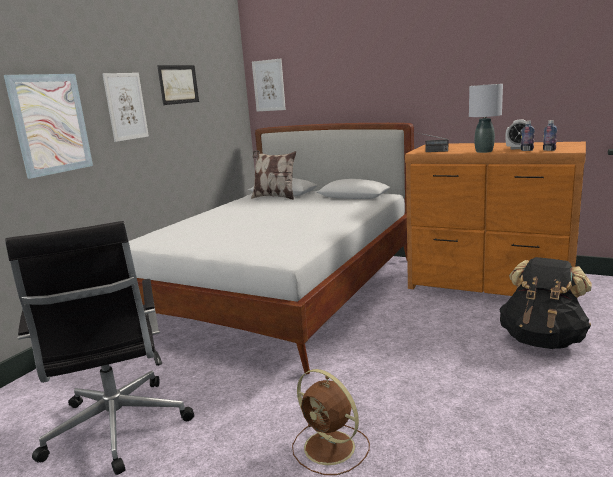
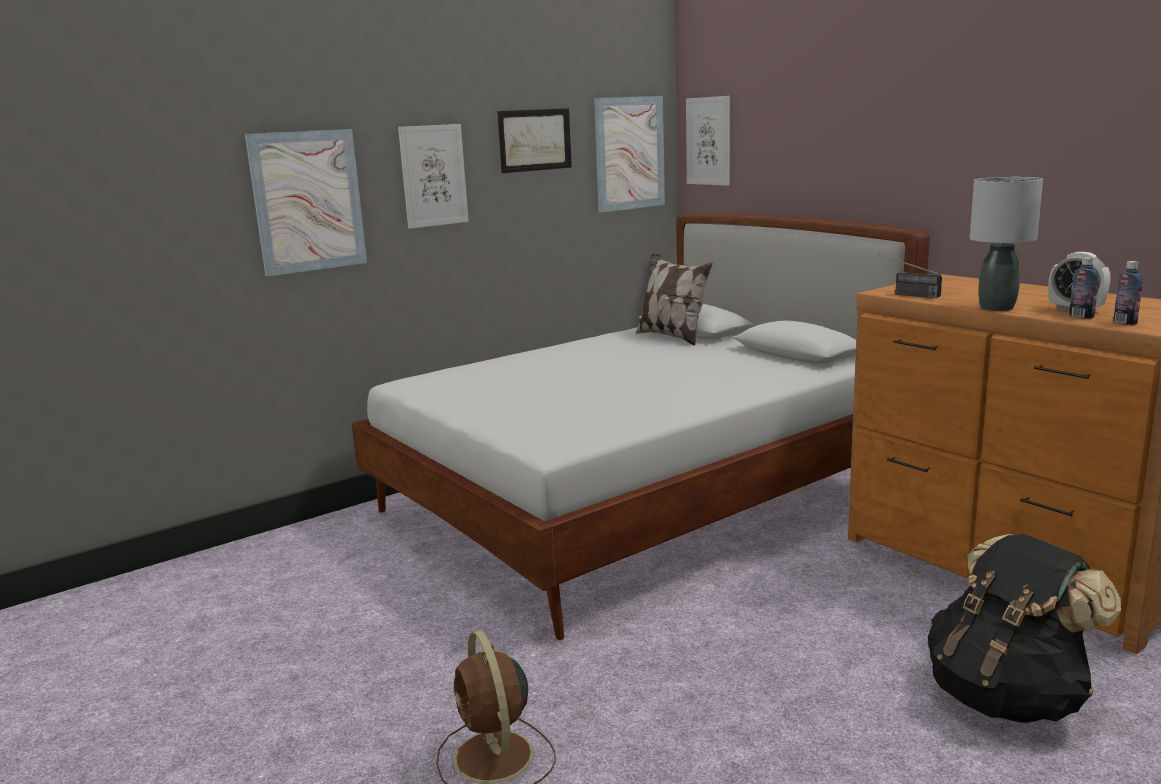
camera: 25 degrees right, 0 degrees up
(117, 429) = (273, 643): black office chair -> none
(226, 94) = (629, 153): none -> picture

